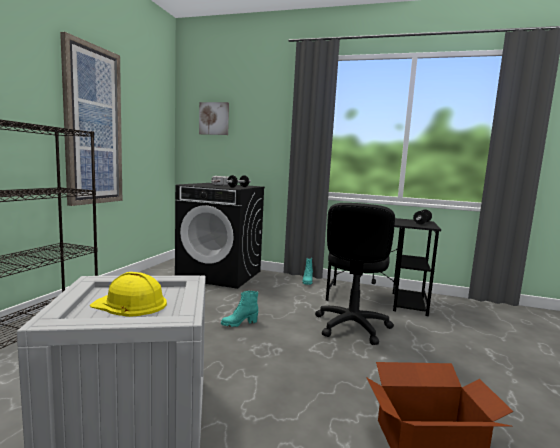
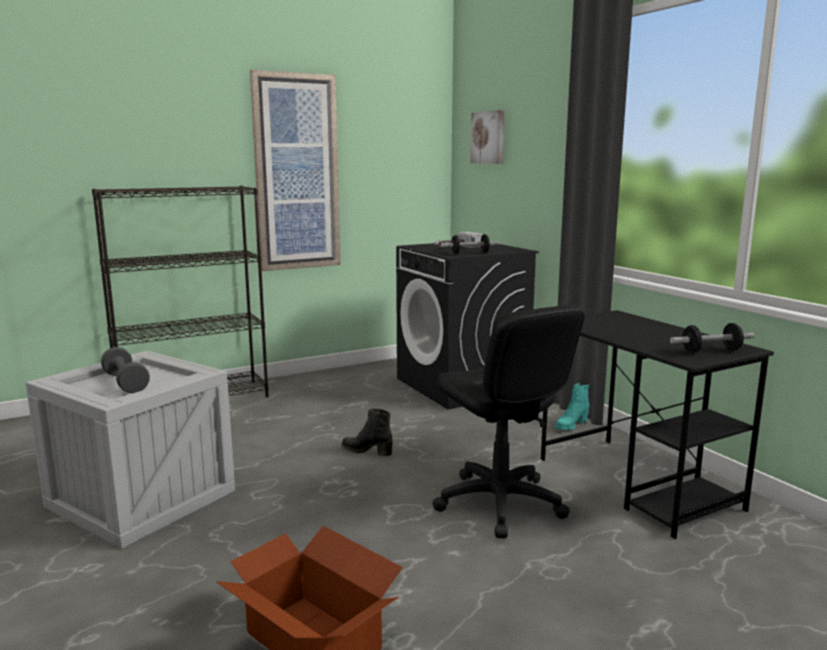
camera: 45 degrees right, 5 degrees up
(130, 304) = (126, 383): yellow hard hat -> grey dumbbell
(239, 323) = (367, 451): turquoise boot -> black boot
(351, 326) = (499, 503): black office chair -> black office chair turned 90 degrees counterclockwise

